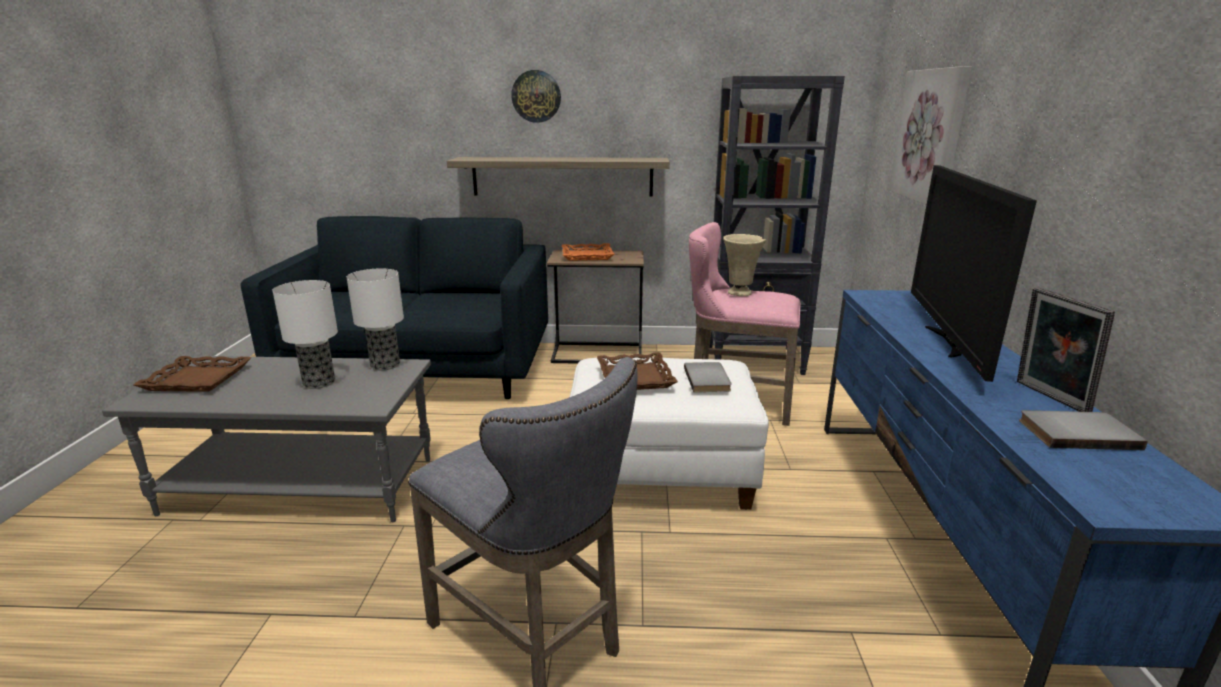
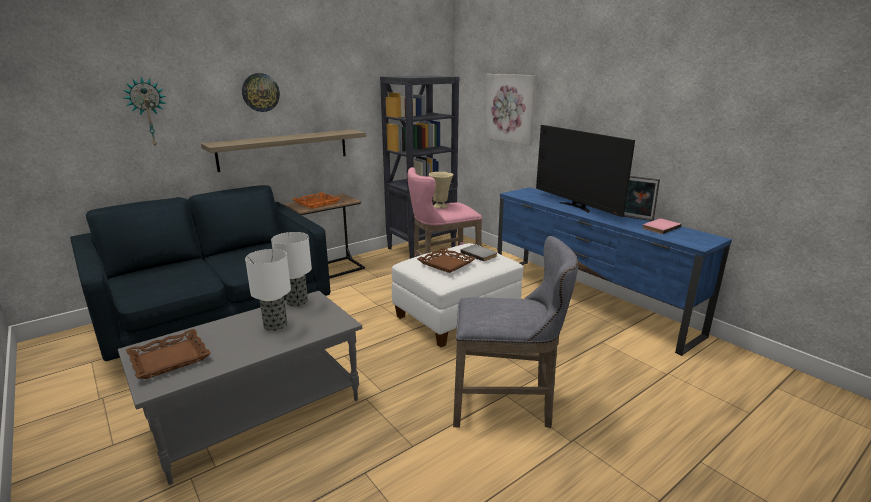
camera: 40 degrees left, 0 degrees up
(403, 115) = (147, 112): none -> wall clock
(1075, 432) = (660, 227): grey book -> pink book

